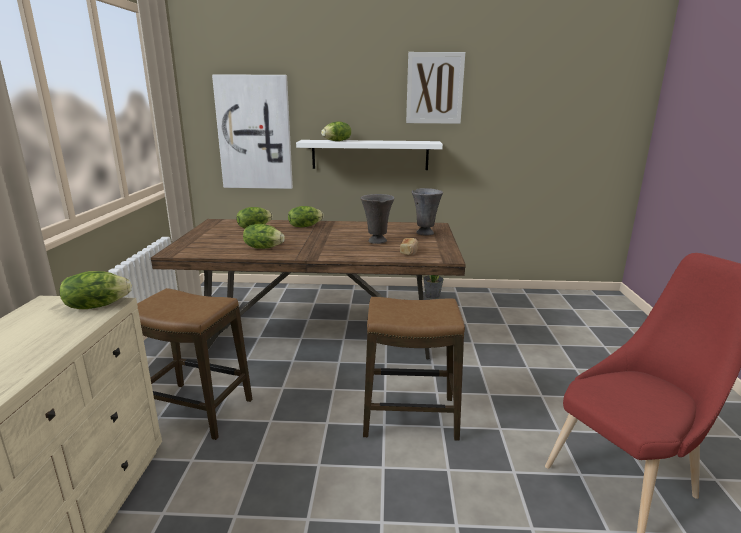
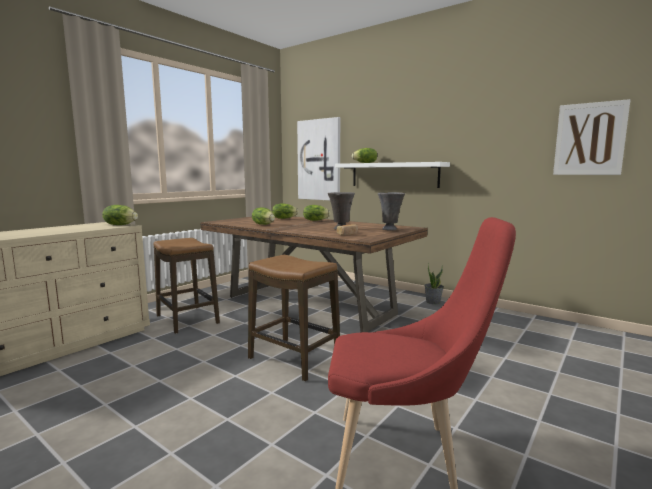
camera: 35 degrees right, 10 degrees down
(434, 88) = (445, 117): picture -> picture (589, 139)

